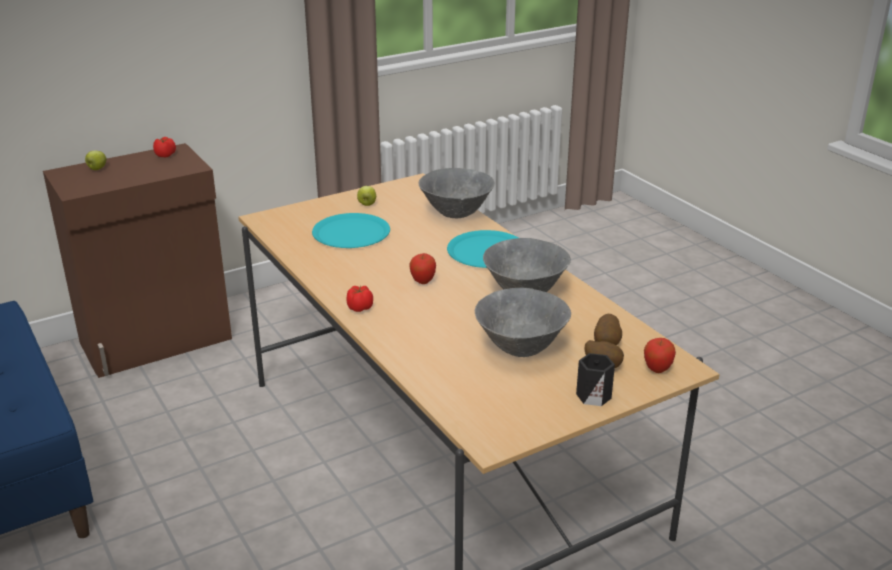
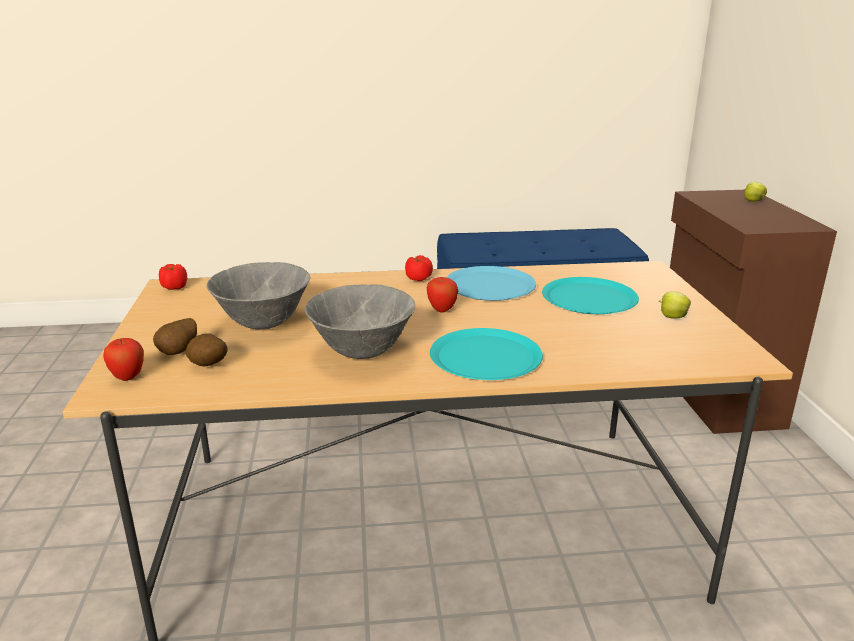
camera: 115 degrees right, 5 degrees down
(165, 155) = (792, 221): tomato -> tomato (174, 288)
(353, 273) = (490, 285): none -> blue plate
(457, 214) = (614, 363): grey bowl -> none
(592, 395) = (151, 335): black mug -> none

